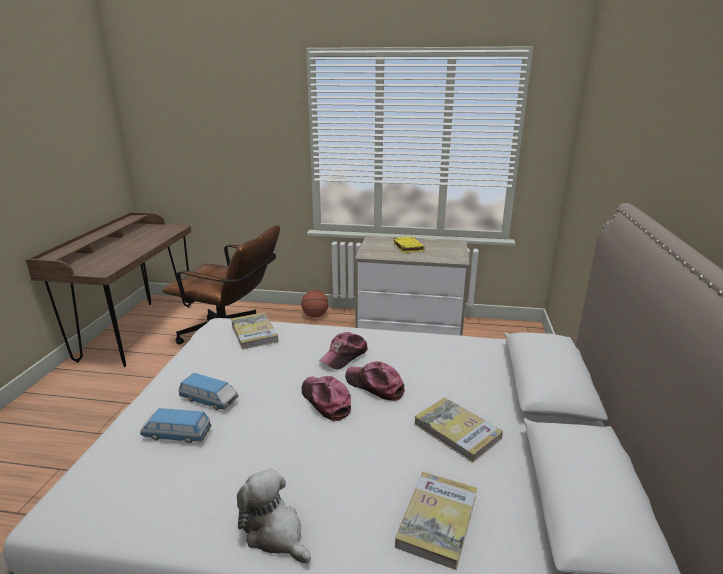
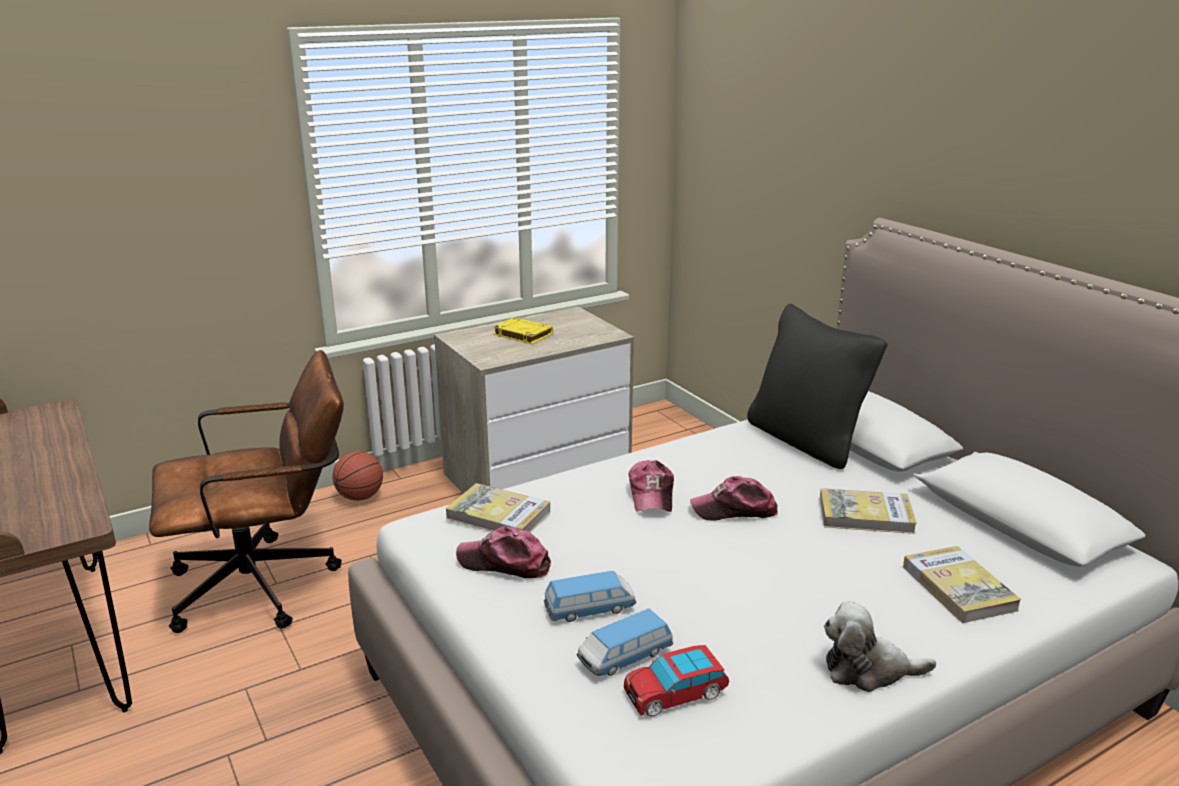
camera: 40 degrees left, 0 degrees up
(161, 470) = (675, 693): none -> toy car
(325, 401) = (715, 547): cap -> cap (504, 563)
(499, 365) = (806, 440): none -> black pillow

